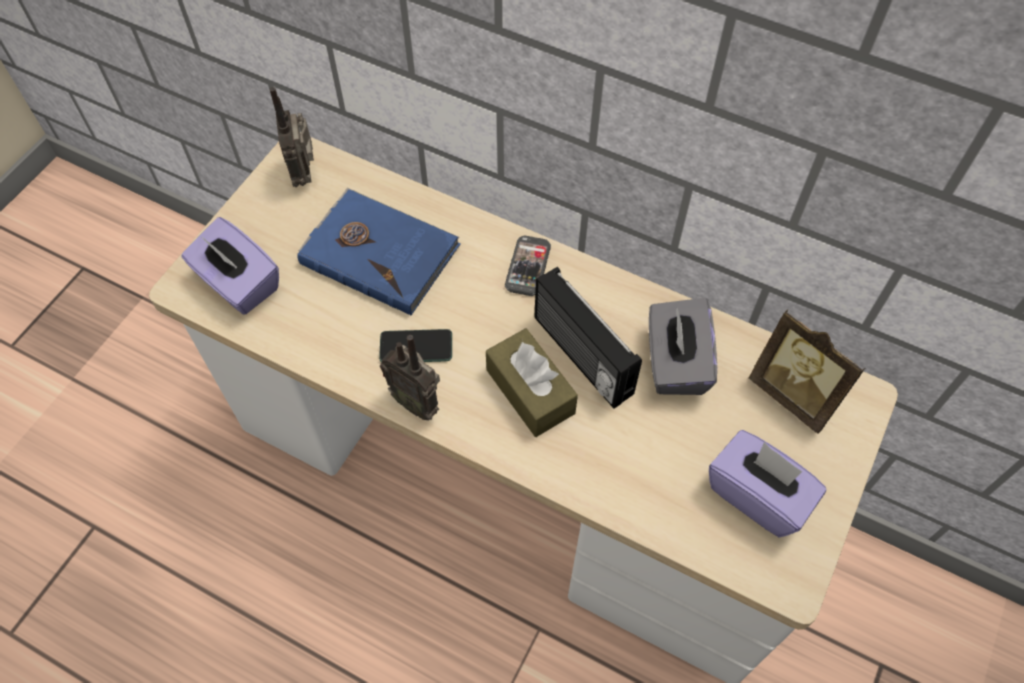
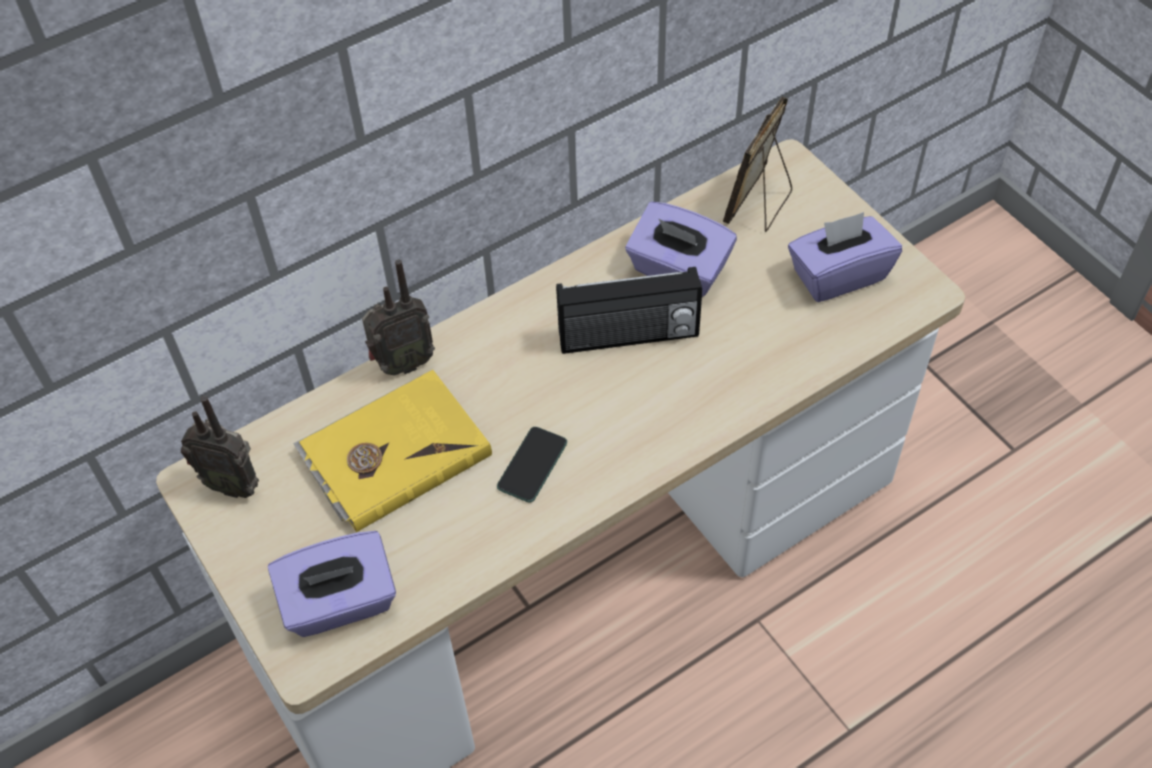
camera: 60 degrees left, 5 degrees down
(380, 253) = (393, 452): blue book -> yellow book
(417, 401) = (596, 489): radio -> radio (402, 364)
(528, 267) = (499, 334): phone -> none
(530, 391) = (641, 391): brown tissue box -> none
(675, 363) = (678, 270): grey tissue box -> purple tissue box
(794, 394) = (759, 205): picture frame -> picture frame turned 135 degrees clockwise

